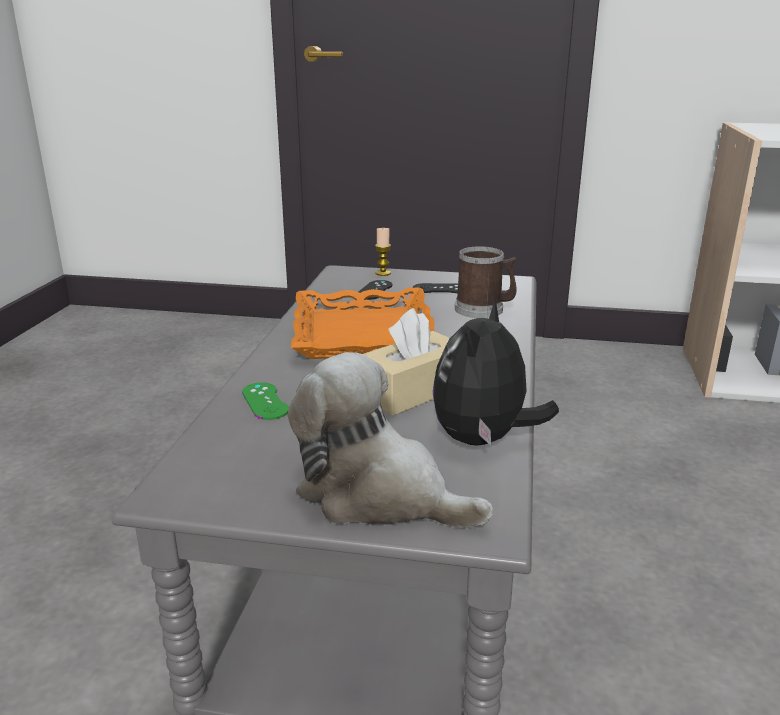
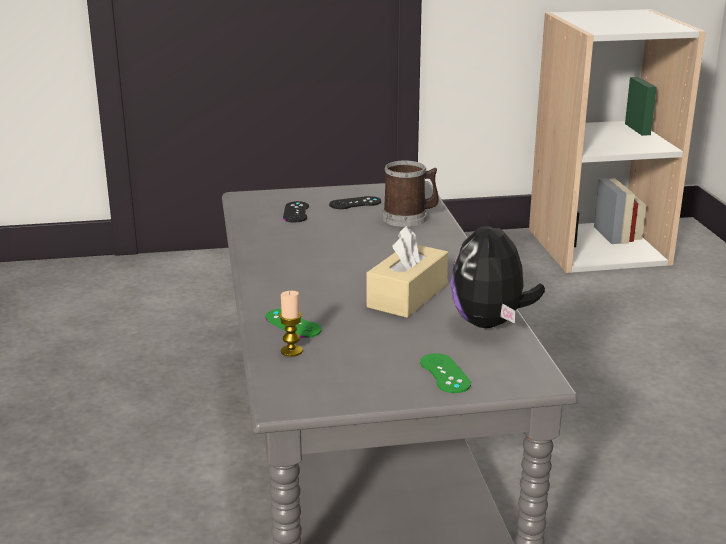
camera: 20 degrees left, 0 degrees up
(365, 334) = (324, 254): orange tray -> none
(378, 494) = (445, 373): plush toy -> green game controller
(383, 273) = (288, 194): candle -> candle (291, 351)

